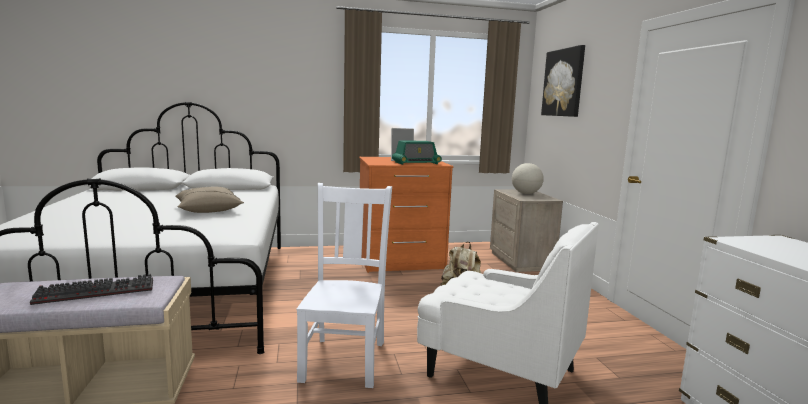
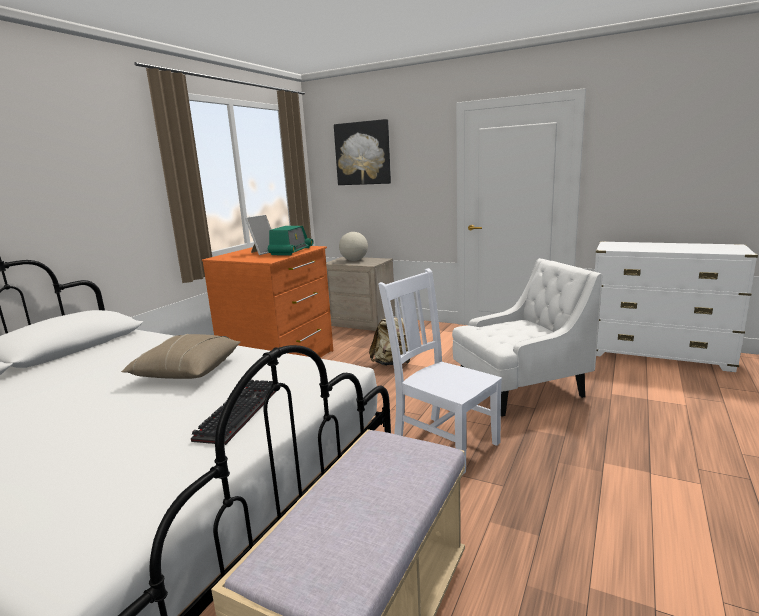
camera: 50 degrees left, 5 degrees up
(98, 291) = (384, 482): keyboard -> keyboard (239, 411)

